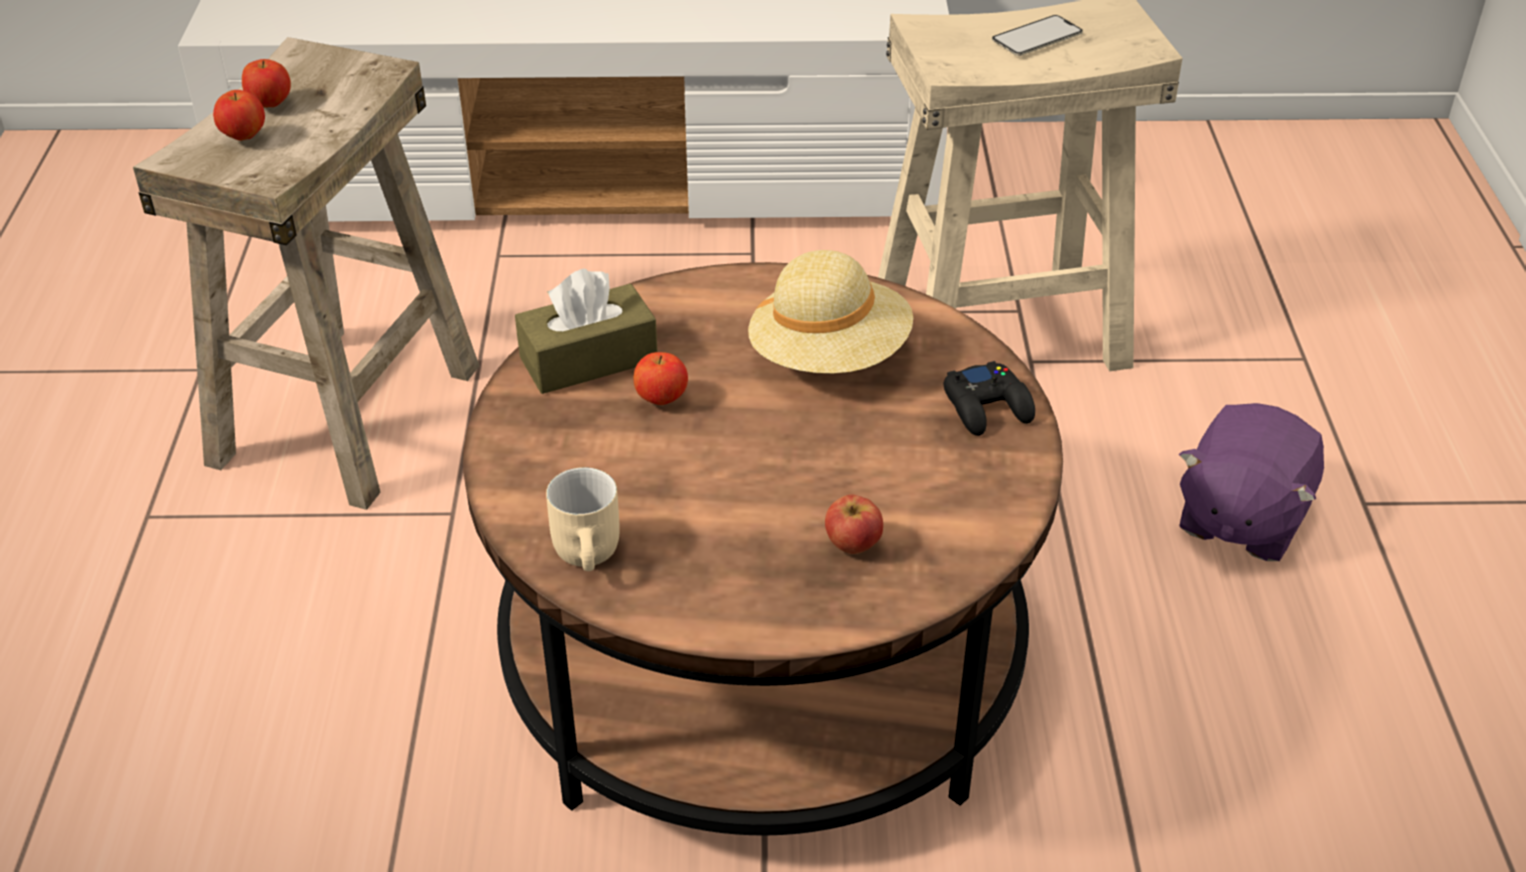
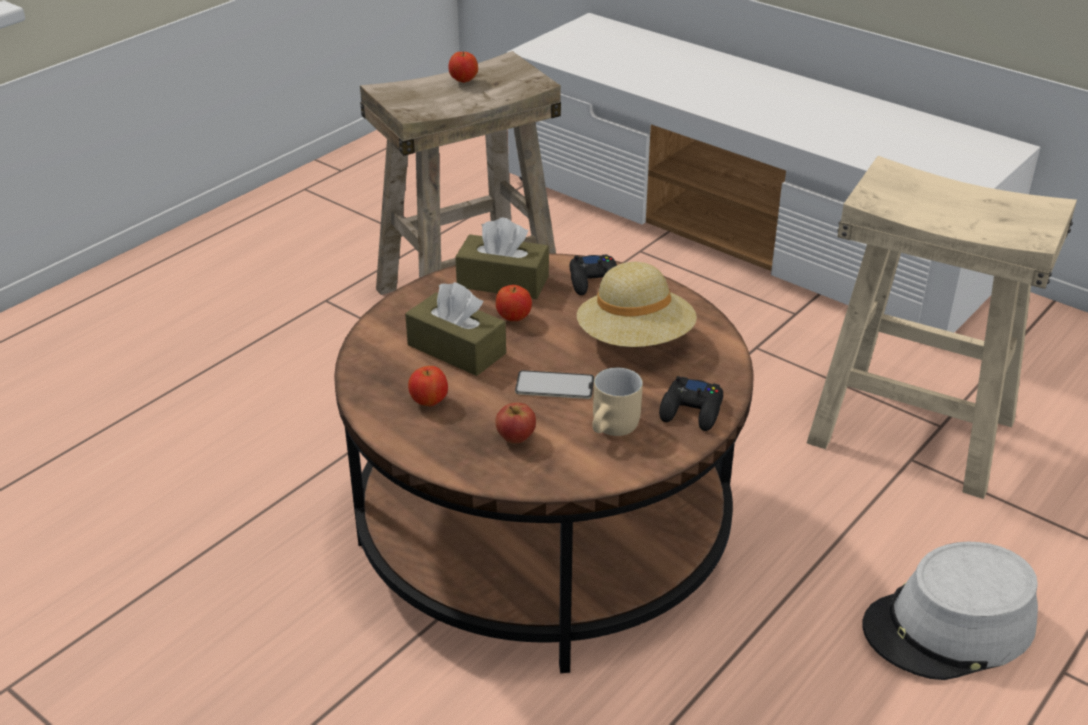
camera: 40 degrees right, 5 degrees down
(244, 136) = (429, 90): apple -> apple (429, 402)
(592, 554) = (381, 372): beige mug -> beige mug (615, 429)
(645, 474) = (456, 349): none -> brown tissue box
(695, 306) = (595, 281): none -> black game controller
(1037, 36) = (966, 204): phone -> phone (554, 385)
(1240, 518) = (949, 628): purple plush toy -> grey hat

